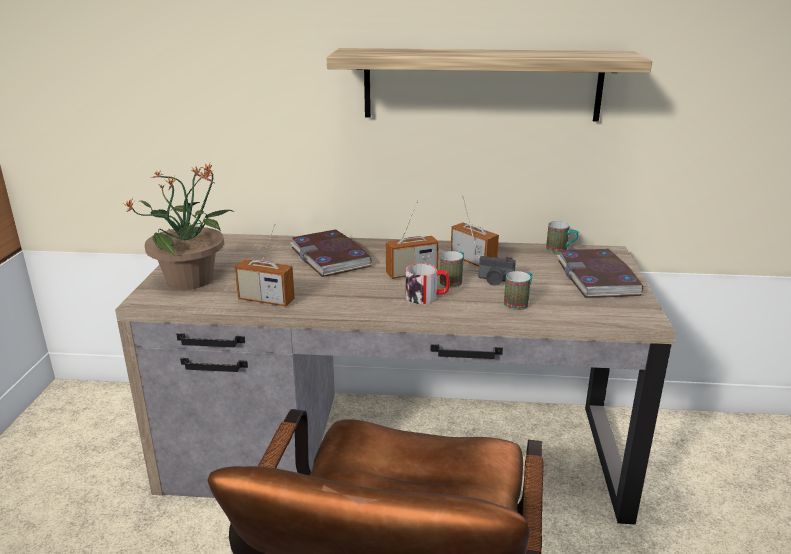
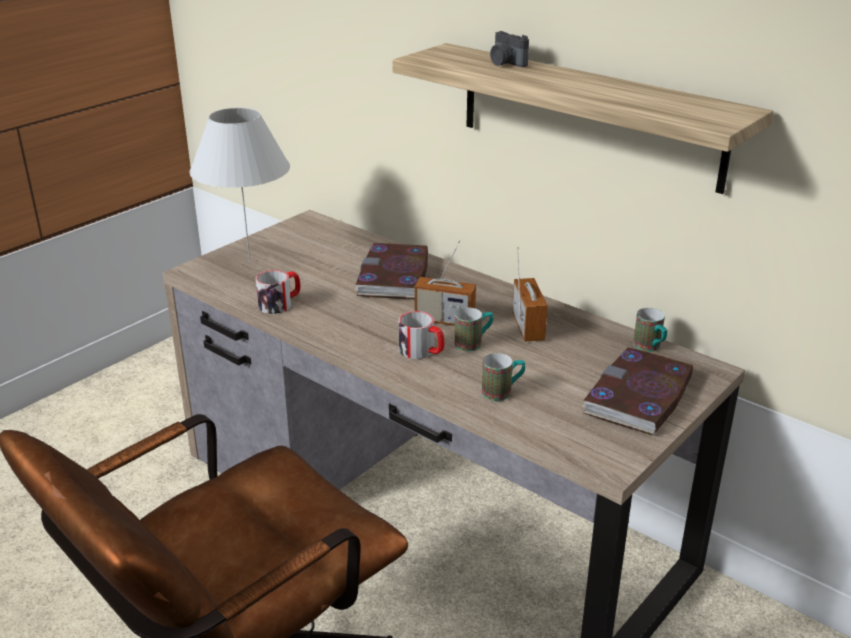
camera: 35 degrees right, 5 degrees up
(192, 279) = (249, 261): potted plant -> white table lamp
(266, 300) = (280, 303): radio -> mug
(495, 281) = (516, 358): camera -> camera (505, 63)

